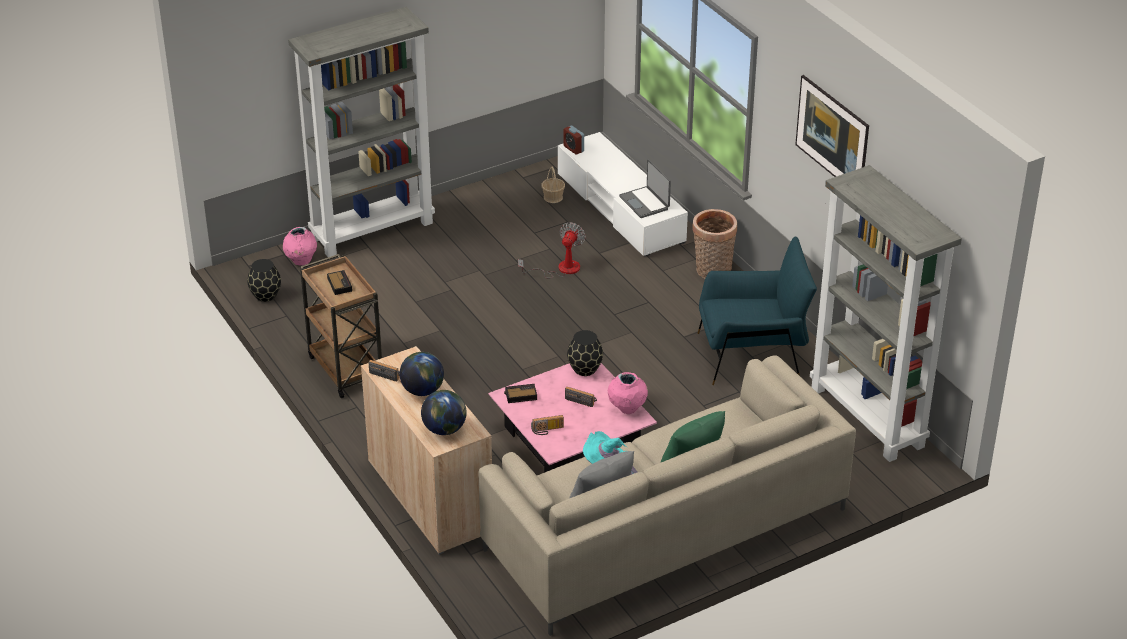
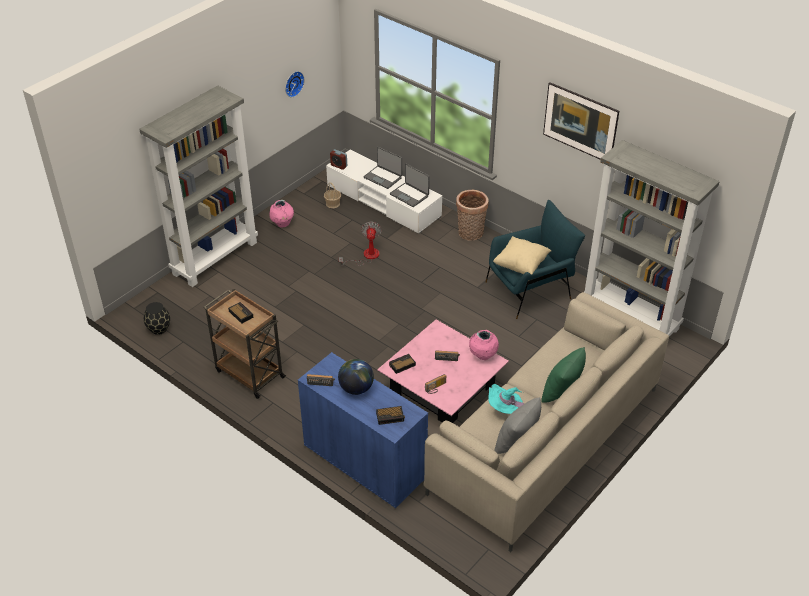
camera: 20 degrees left, 5 degrees up
(301, 261) = (173, 295): pink vase -> pink vase (282, 224)
(430, 497) = (364, 462): beige cabinet -> blue cabinet
(444, 429) = (390, 417): globe -> alarm clock
(523, 26) = (293, 83): none -> wall clock
(585, 369) = (436, 332): black vase -> none
(623, 174) = (383, 177): none -> laptop
(732, 314) = (521, 265): none -> beige pillow

